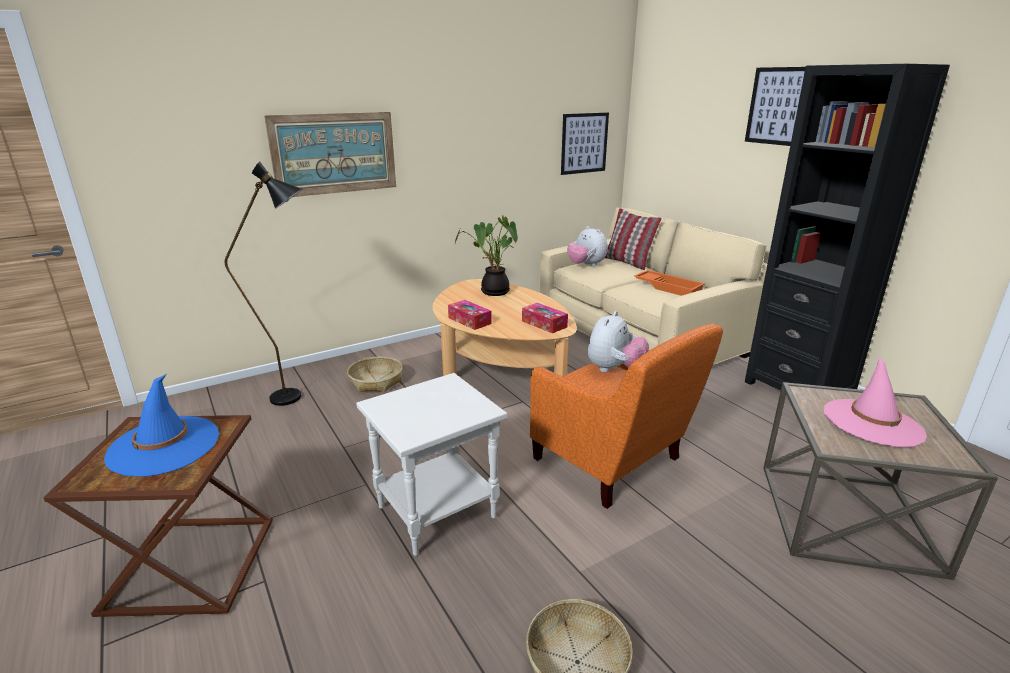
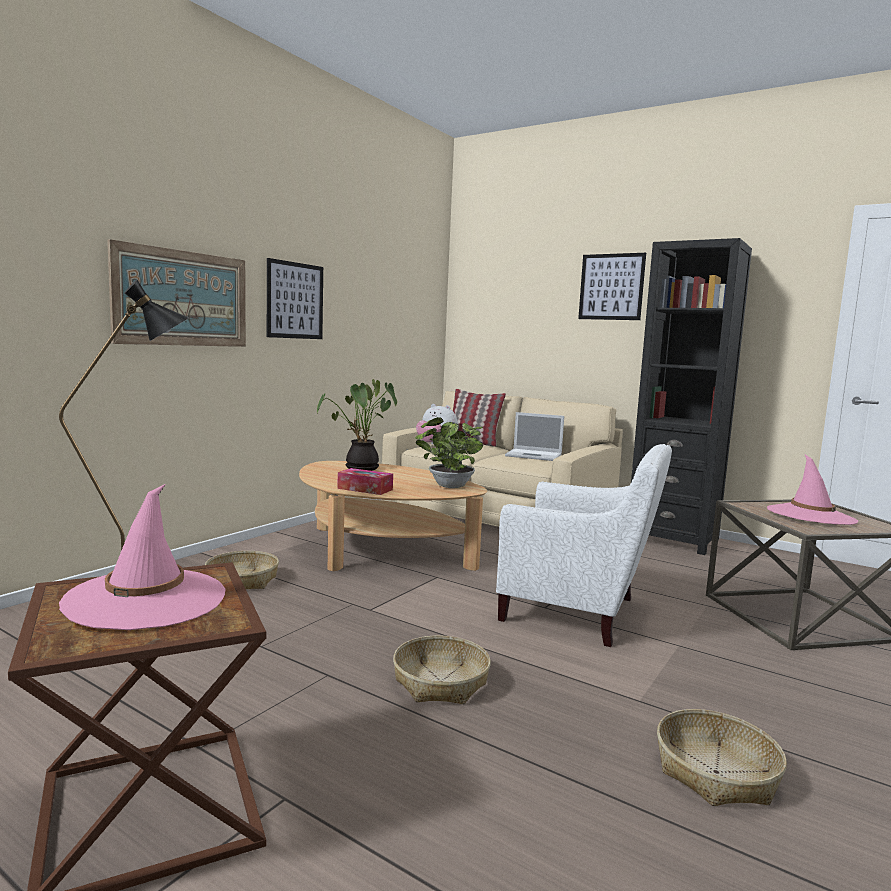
camera: 25 degrees left, 15 degrees down
(164, 446) = (146, 599): blue hat -> pink hat
(437, 510) = (440, 682): white side table -> basket
(544, 324) = (448, 486): tissue box -> potted plant
(584, 143) = (414, 324): picture -> picture (295, 300)
(612, 464) = (579, 612): orange armchair -> white armchair
(614, 369) = (561, 510): plush toy -> none
(668, 287) = (535, 455): orange tray -> laptop

